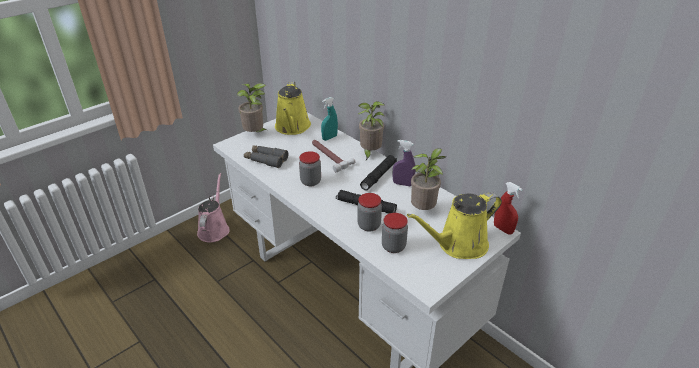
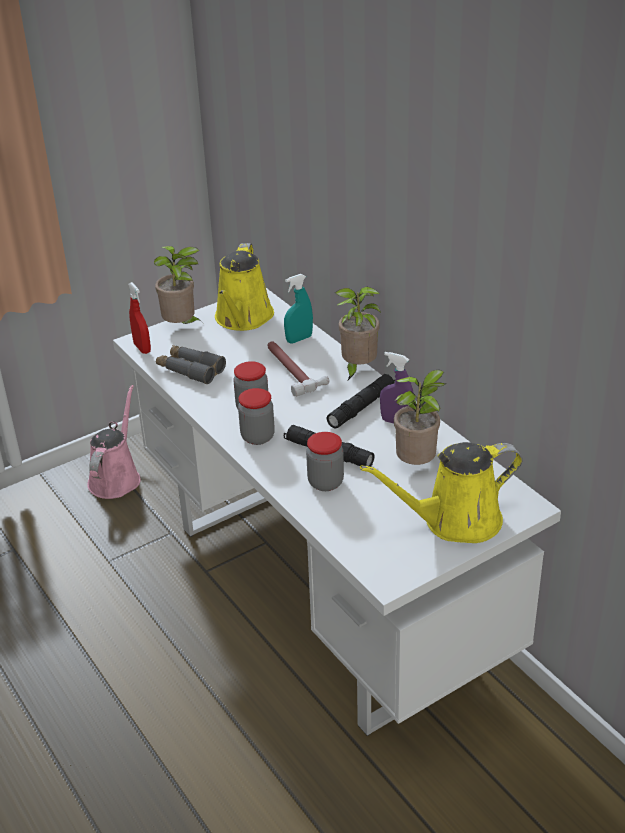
camera: 10 degrees right, 0 degrees up
(393, 246) = (354, 516): jar -> jar (257, 437)
(503, 229) = (533, 503): red spray bottle -> red spray bottle (142, 348)

